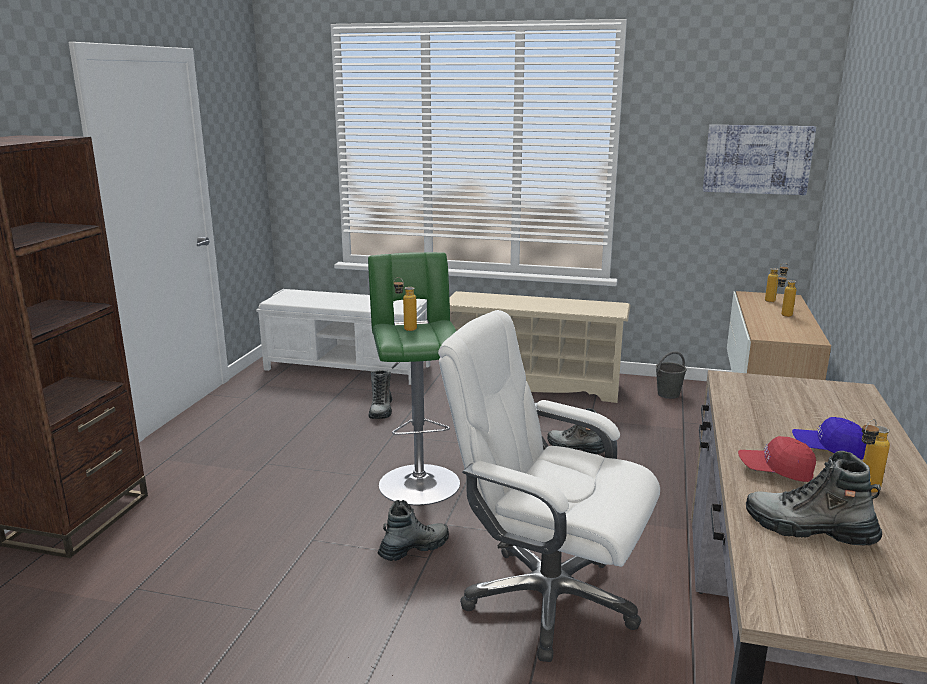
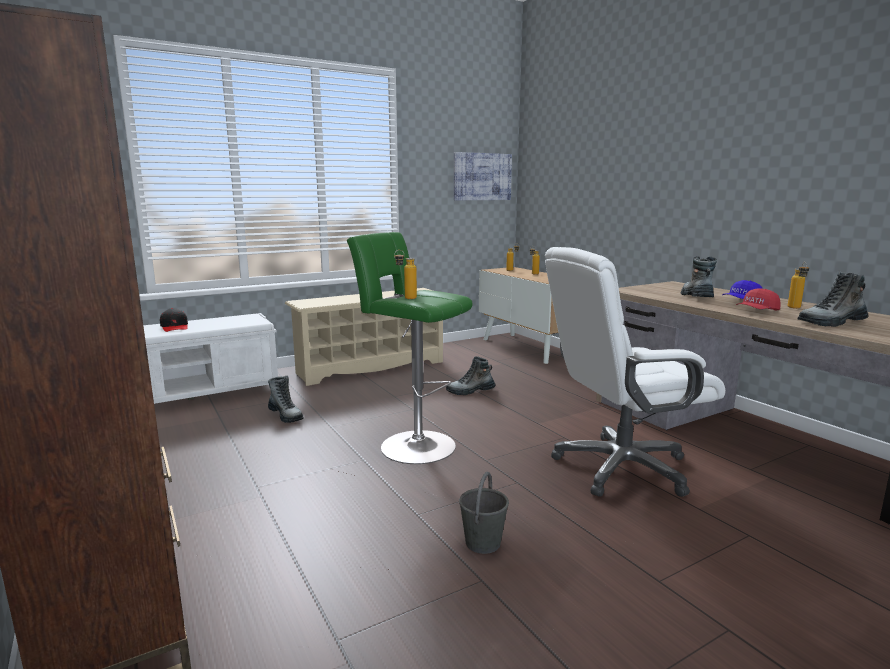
camera: 45 degrees left, 5 degrees down
(340, 300) = (175, 327): none -> black cap
(414, 548) = (498, 482): boot -> boot (696, 296)
(668, 394) = (461, 350): grey bucket -> grey bucket (482, 543)

